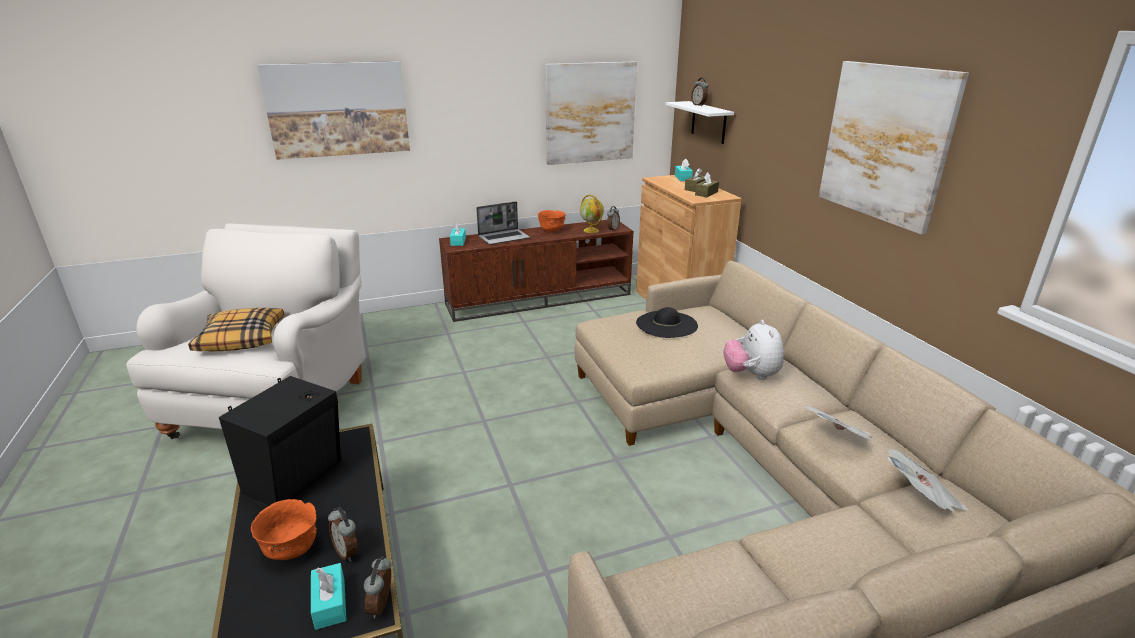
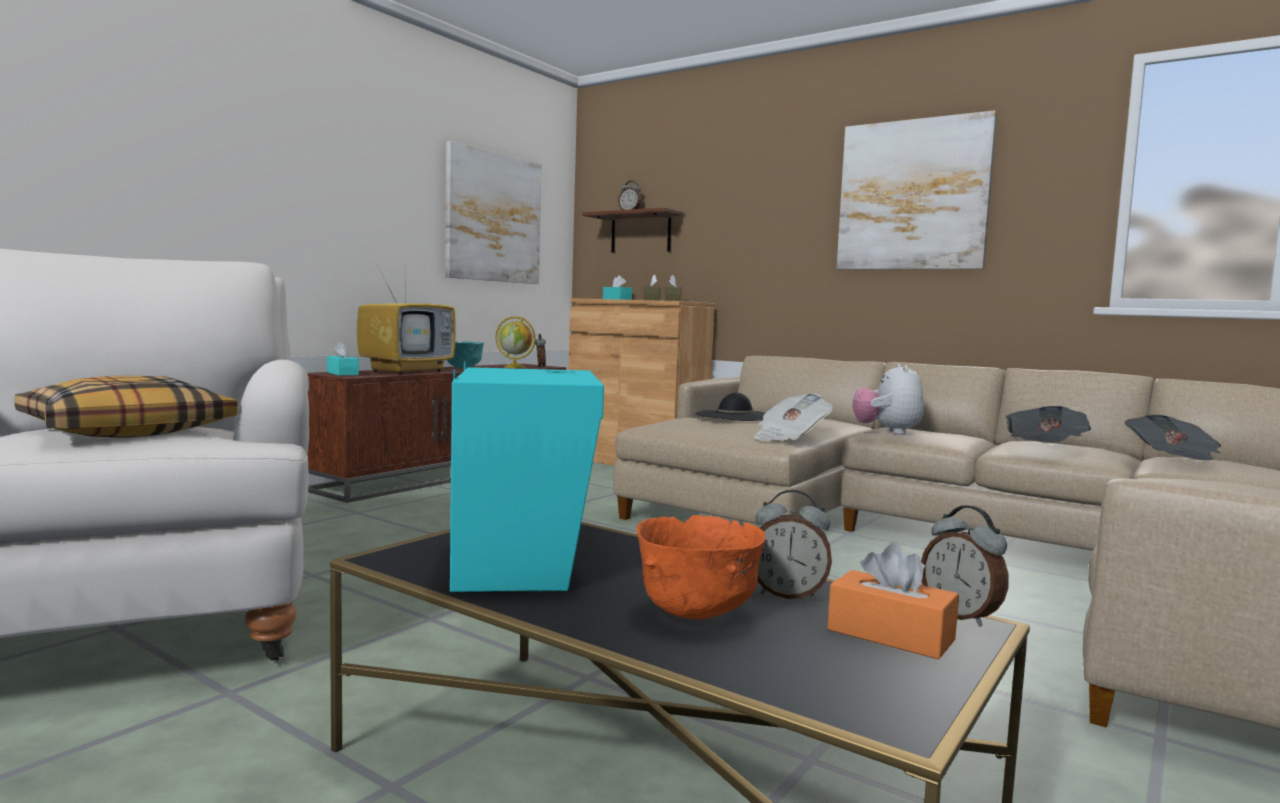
camera: 35 degrees left, 20 degrees down
(297, 477) = (522, 561): black speaker -> turquoise speaker
(330, 603) = (890, 635): turquoise tissue box -> orange tissue box
(338, 109) = (155, 133): picture -> none
(504, 238) = (407, 371): laptop -> television
(551, 231) = (463, 368): orange bowl -> turquoise bowl
(660, 365) = (789, 438): none -> newspaper
(708, 122) = (641, 233): white shelf -> brown shelf
(751, 375) = (887, 432): plush toy -> plush toy turned 45 degrees clockwise

